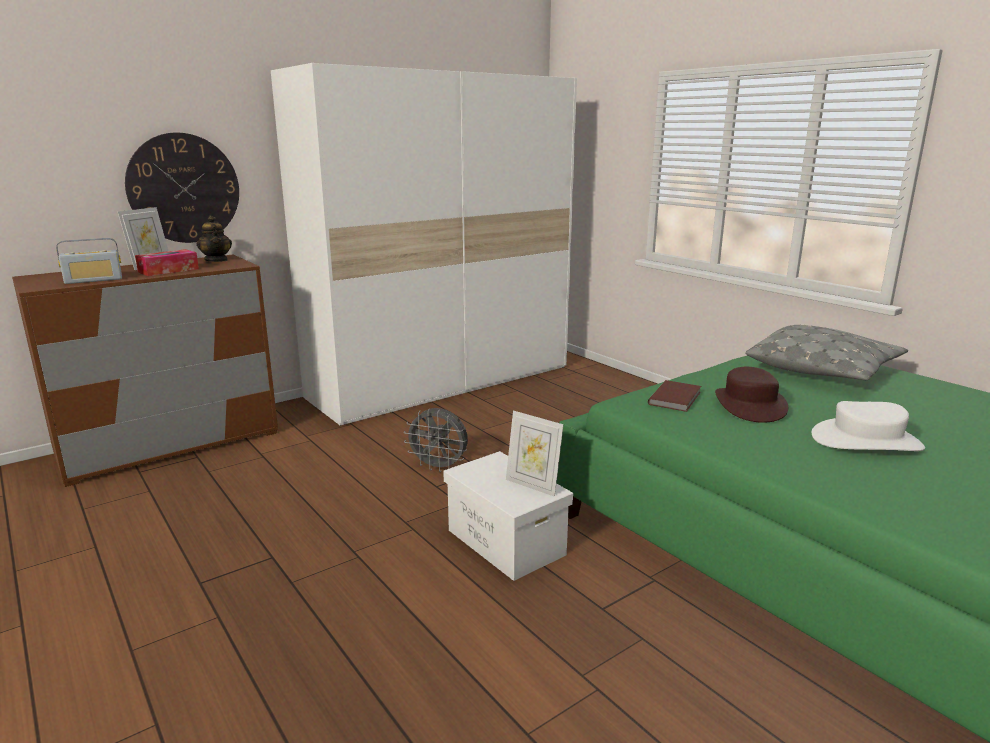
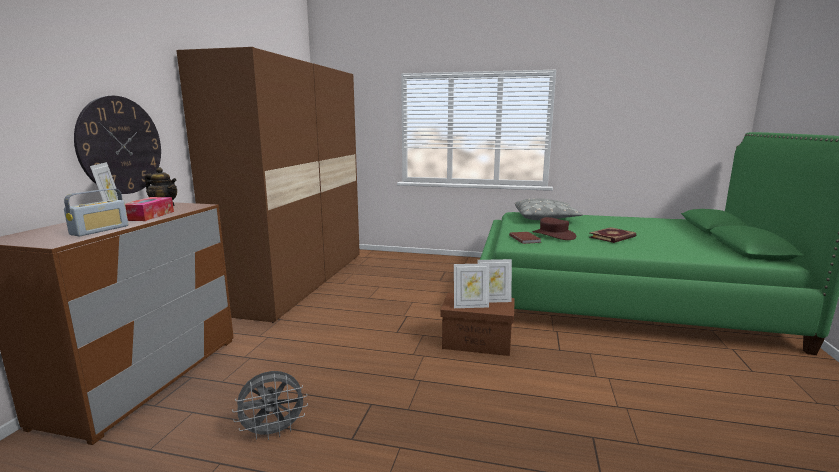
camera: 40 degrees left, 5 degrees down
(439, 467) = (380, 323): grey fan -> grey fan (273, 432)
(443, 382) = (298, 280): white wardrobe -> brown wardrobe
(486, 481) = (470, 306): none -> picture frame
(507, 542) = (478, 342): white storage box -> brown storage box
(866, 441) = (613, 237): white hat -> book

